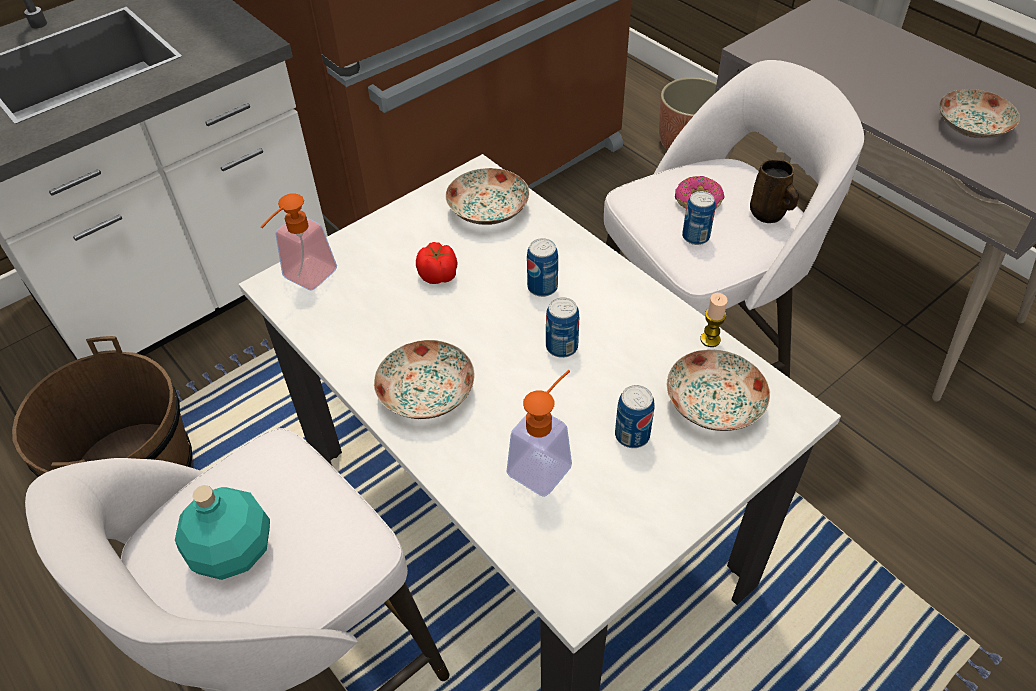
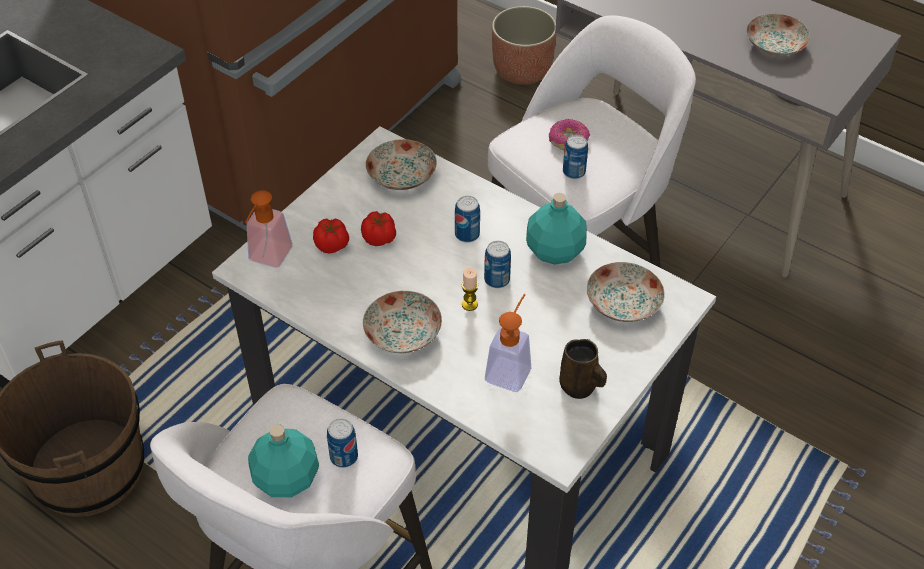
camera: 15 degrees left, 0 degrees up
(382, 275) = (332, 245): none -> tomato
(632, 435) = (569, 337): can -> can (344, 457)
(644, 324) = (556, 251): none -> turquoise bottle
(710, 339) = (609, 255): candle -> candle (469, 304)
(768, 214) = (628, 144): brown mug -> brown mug (579, 387)

